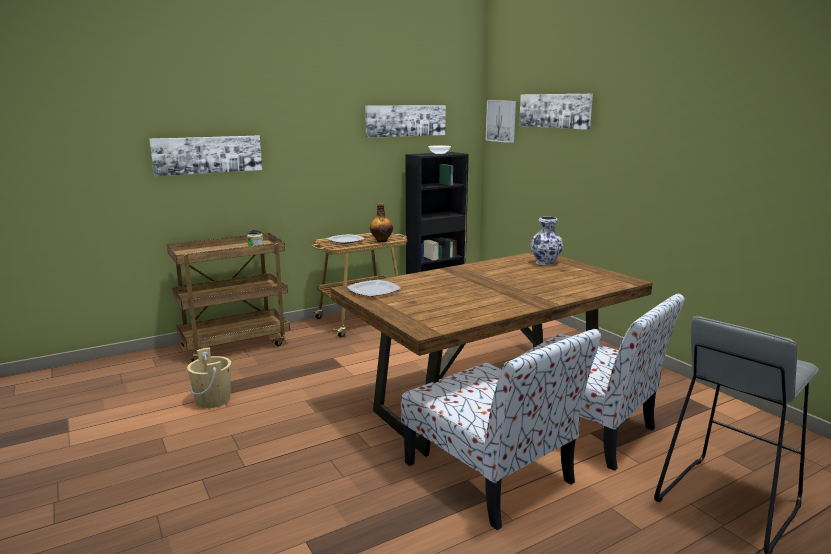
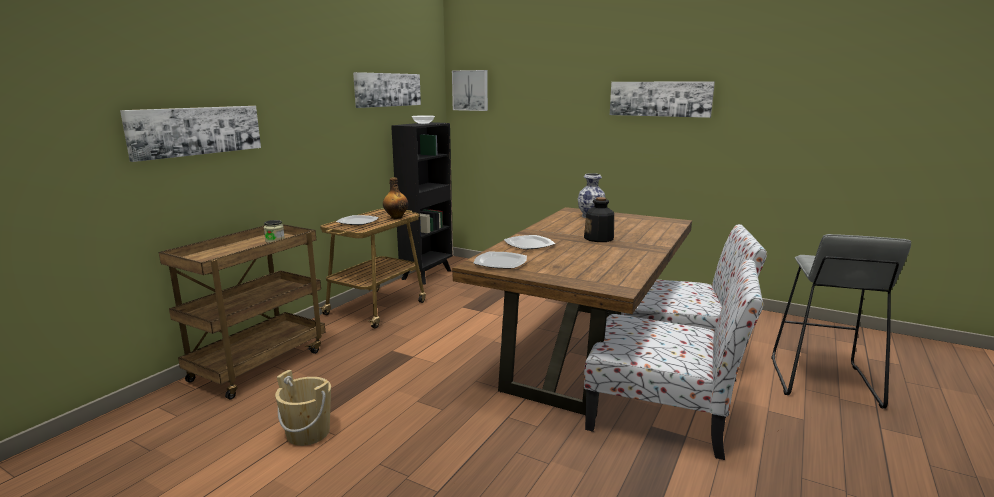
camera: 30 degrees left, 0 degrees up
(430, 279) = (529, 244): none -> plate
(505, 285) = (599, 238): none -> bottle
(555, 110) = (536, 78): picture -> picture (660, 99)

